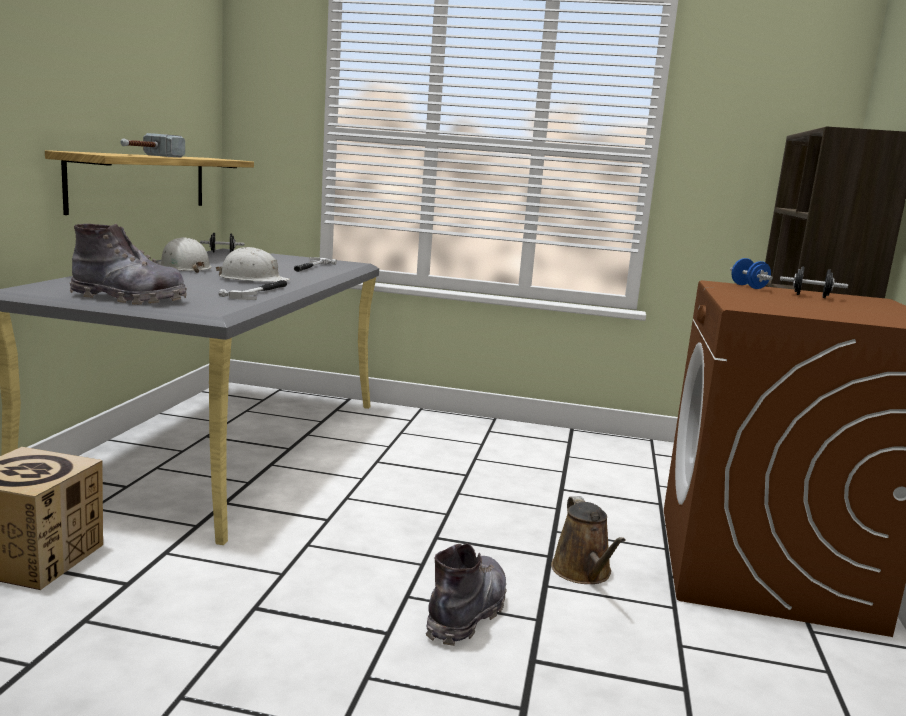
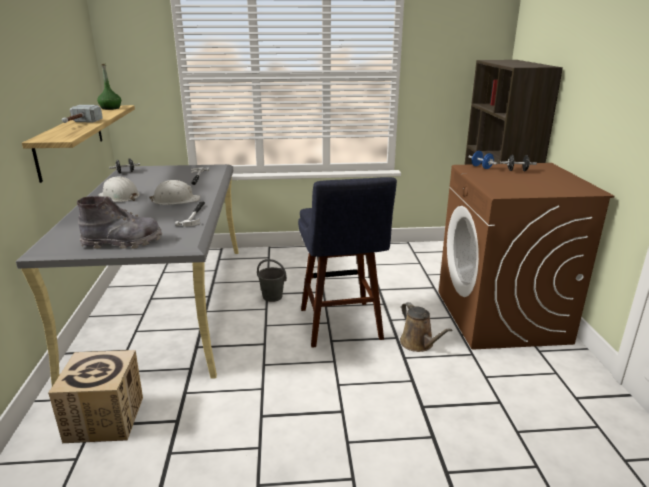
camera: 15 degrees left, 10 degrees up
(217, 158) = (110, 108): none -> green bottle
(383, 466) = (273, 297): none -> grey bucket
(465, 523) = (341, 327): none -> blue stool
(467, 613) = (375, 387): grey boot -> none

